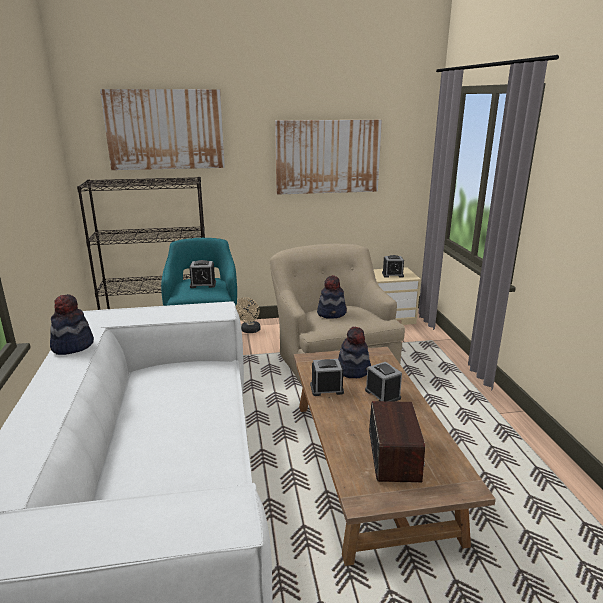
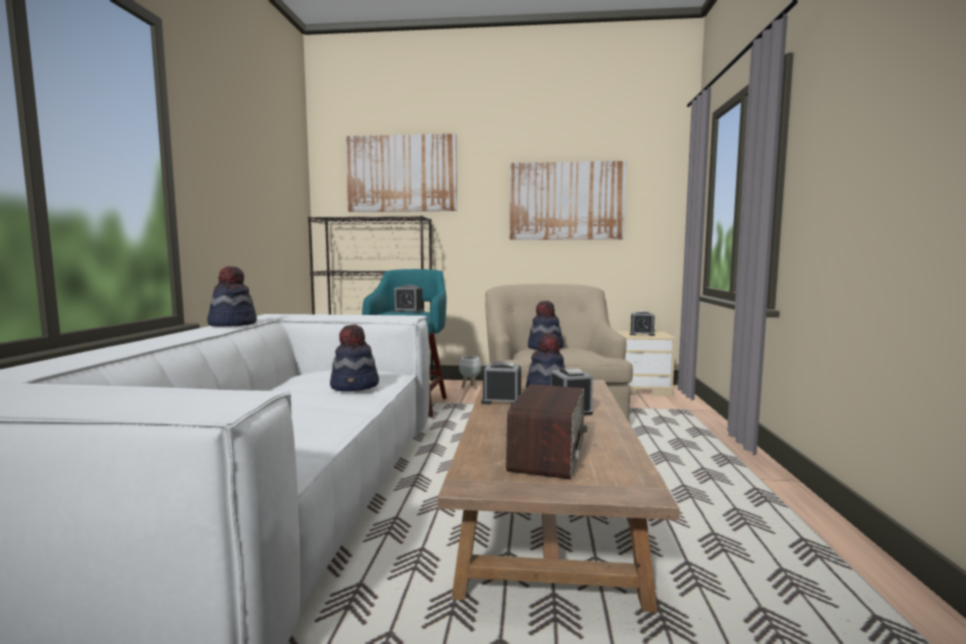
camera: 15 degrees right, 15 degrees down
(206, 393) = (355, 386): none -> hat
(249, 331) = (470, 387): beige fan -> white planter

